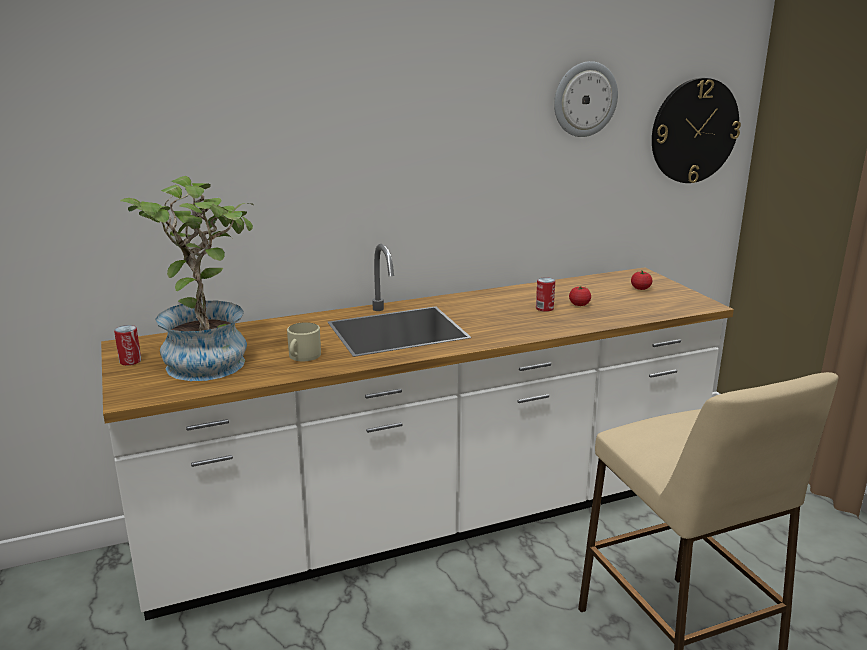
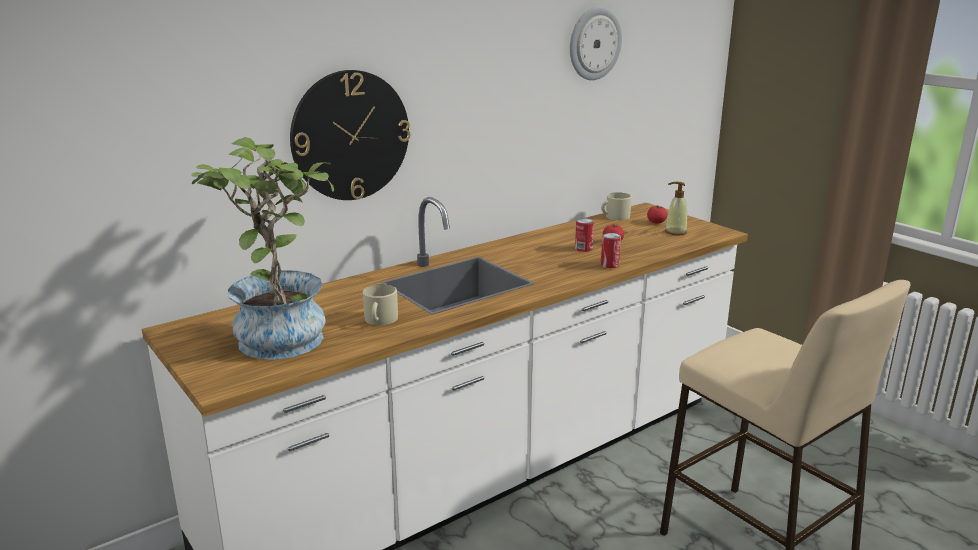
camera: 15 degrees left, 0 degrees up
(130, 361) = (193, 346): can -> can (609, 265)
(600, 279) = (614, 217): none -> beige mug
(654, 300) = (675, 232): none -> soap dispenser
(694, 131) = (681, 71): wall clock -> wall clock (350, 136)

